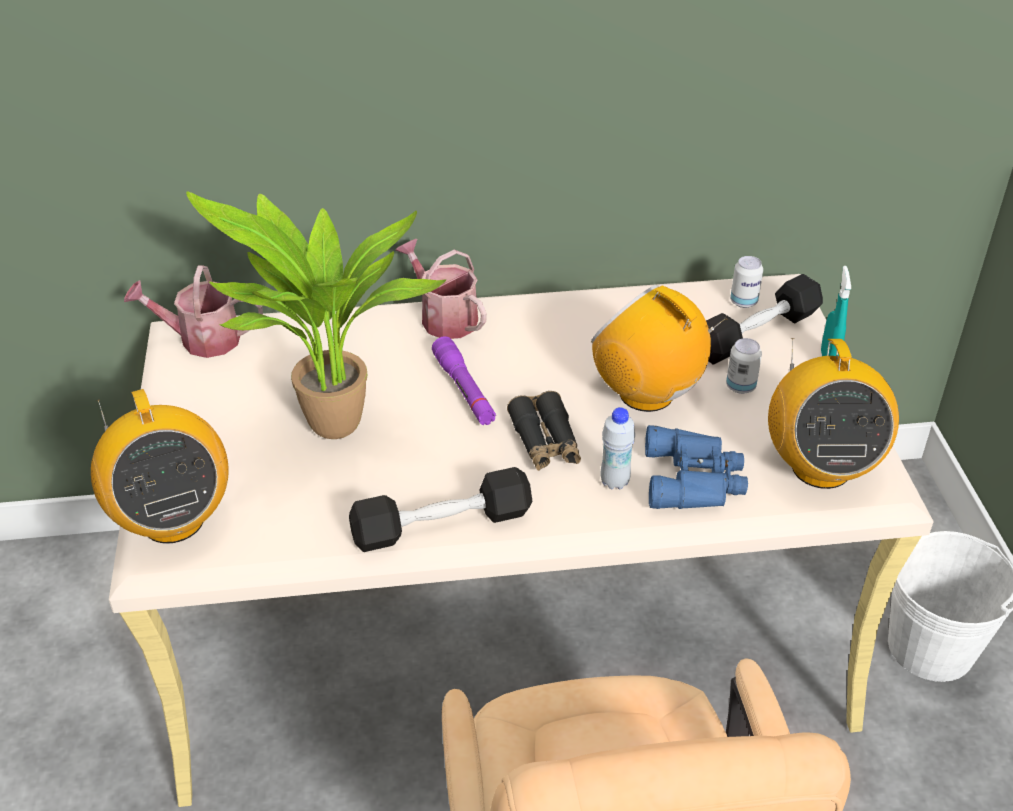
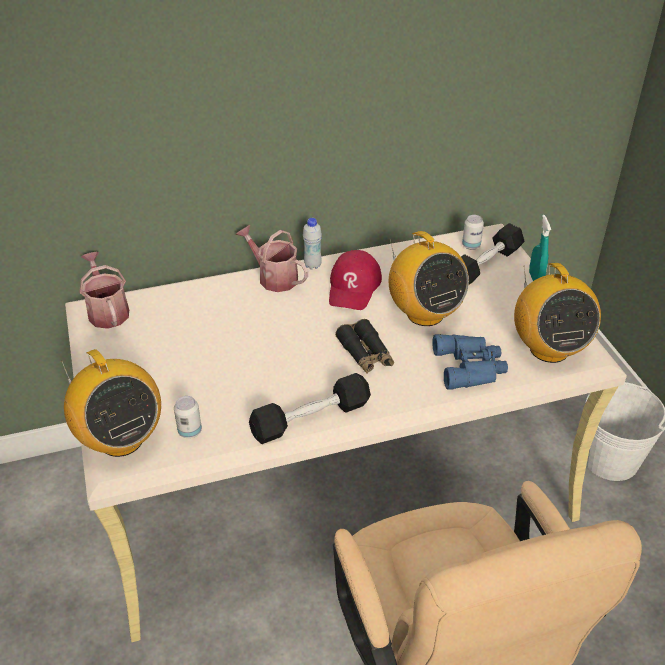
camera: 10 degrees left, 0 degrees up
(202, 339) = (107, 311): watering can -> watering can turned 75 degrees clockwise
(331, 432) = (217, 364): potted plant -> none
(464, 390) = (301, 325): purple flashlight -> none
(555, 343) = (354, 287): none -> red cap
(614, 482) = (418, 375): white bottle -> white bottle (312, 265)
(647, 394) = (424, 314): radio -> radio turned 150 degrees counterclockwise
(740, 386) = (484, 302): can -> can (190, 431)

